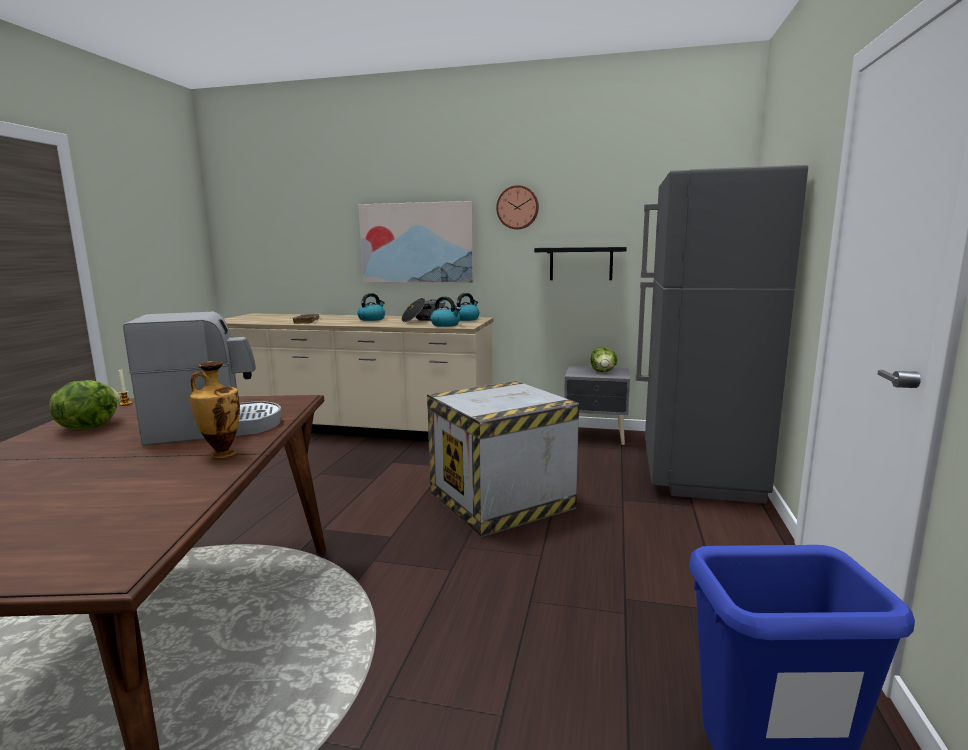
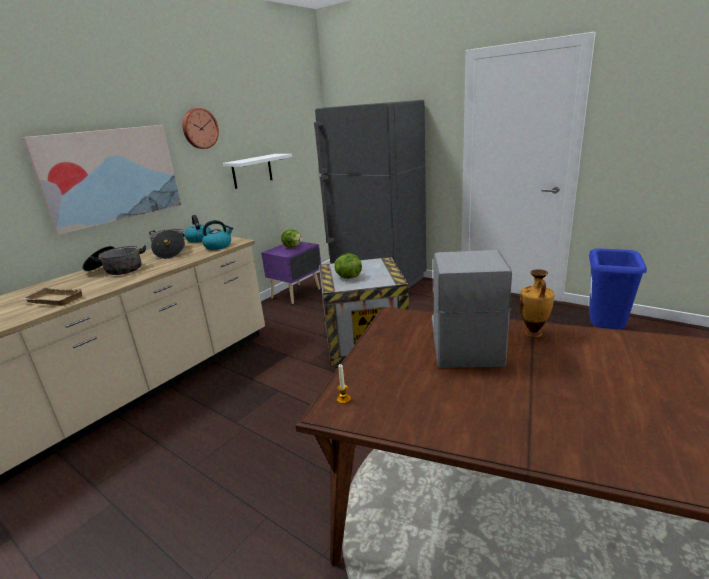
camera: 65 degrees left, 10 degrees up
(88, 427) = (432, 406): lettuce -> lettuce (348, 277)
(372, 319) = (116, 270): kettle -> cooking pot
(581, 263) = (252, 171): black shelf -> white shelf
(596, 437) = (297, 293): grey nightstand -> purple nightstand

